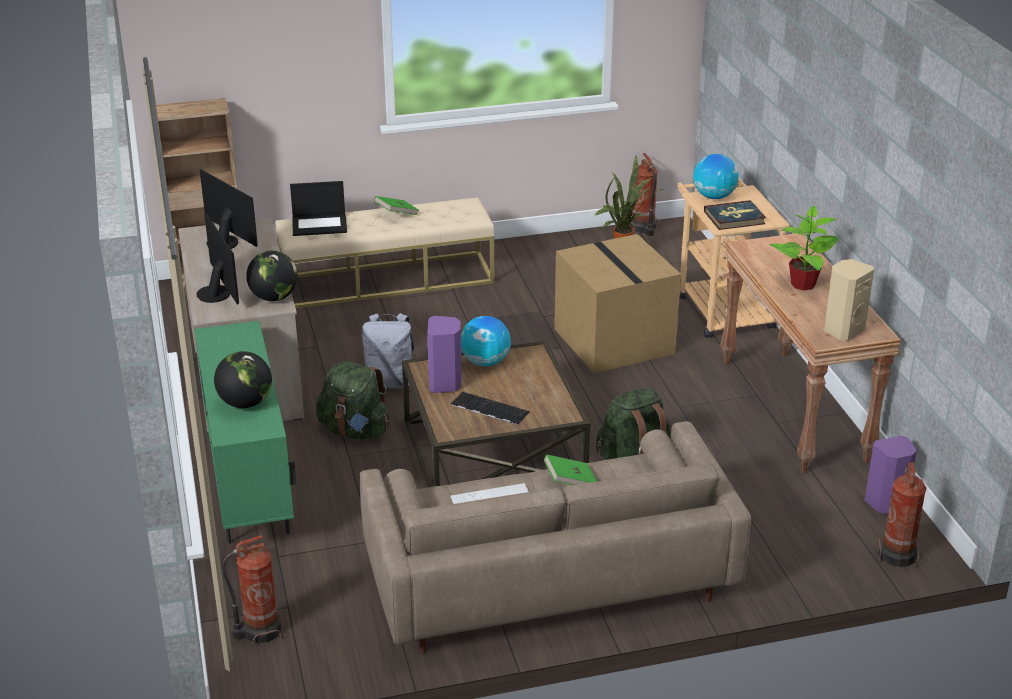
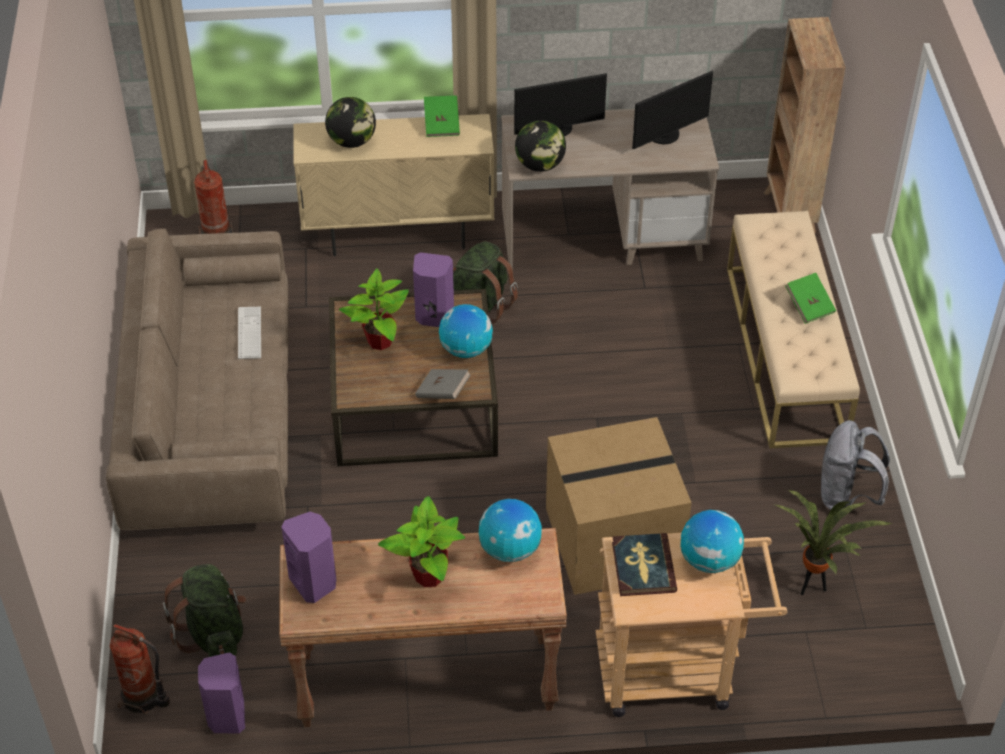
camera: 100 degrees right, 15 degrees up
(250, 494) = (398, 234): green cabinet -> beige cabinet
(320, 225) = (785, 241): laptop -> none
(390, 382) = (562, 338): grey backpack -> grey backpack (846, 496)
(488, 409) = (379, 341): keyboard -> potted plant
(543, 367) = (443, 393): none -> grey book
(570, 482) = (252, 390): green book -> green book (442, 125)
(633, 456) = (377, 512): green backpack -> green backpack (213, 633)
(643, 228) = (914, 631): fire extinguisher -> none
(757, 256) = (510, 549): none -> globe
(842, 330) = (314, 582): beige speaker -> purple speaker

